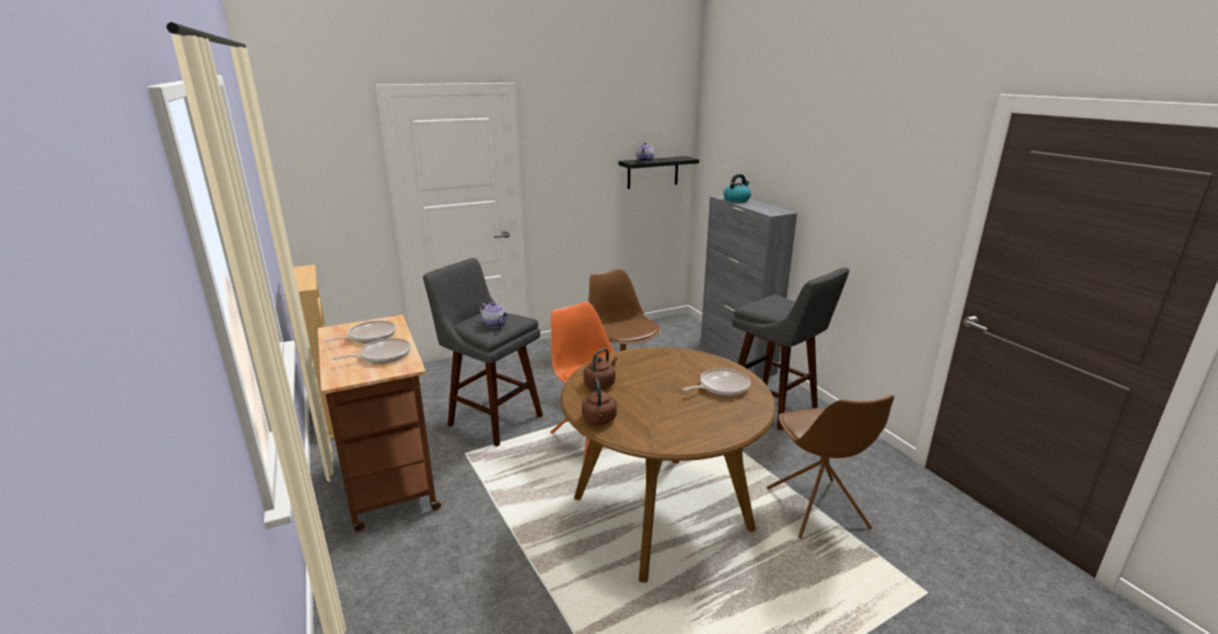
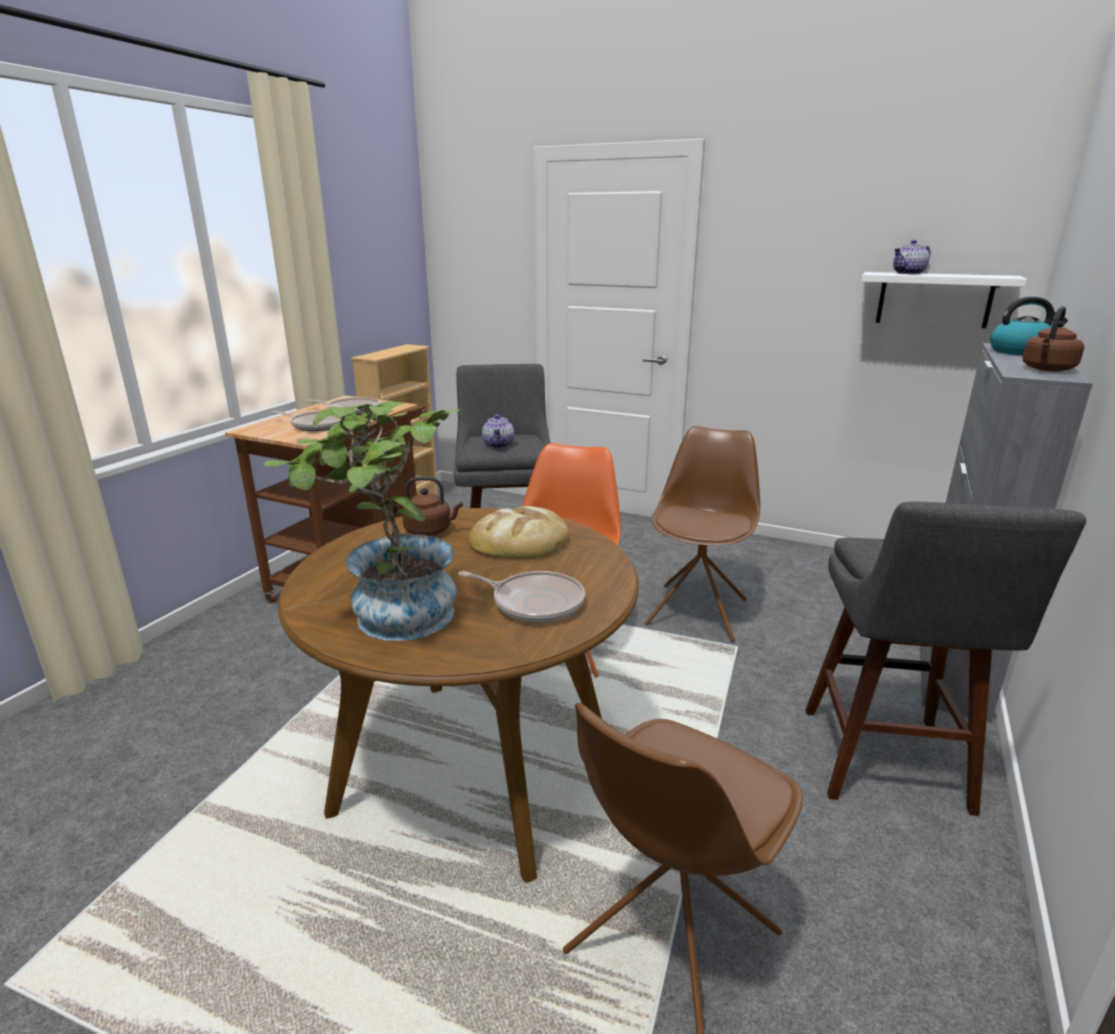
camera: 50 degrees right, 0 degrees up
(599, 420) = (336, 559): brown kettle -> brown kettle (1047, 369)
(649, 367) = (520, 540): none -> bread
(652, 172) = (934, 299): black shelf -> white shelf
(697, 425) = (391, 620): none -> potted plant

